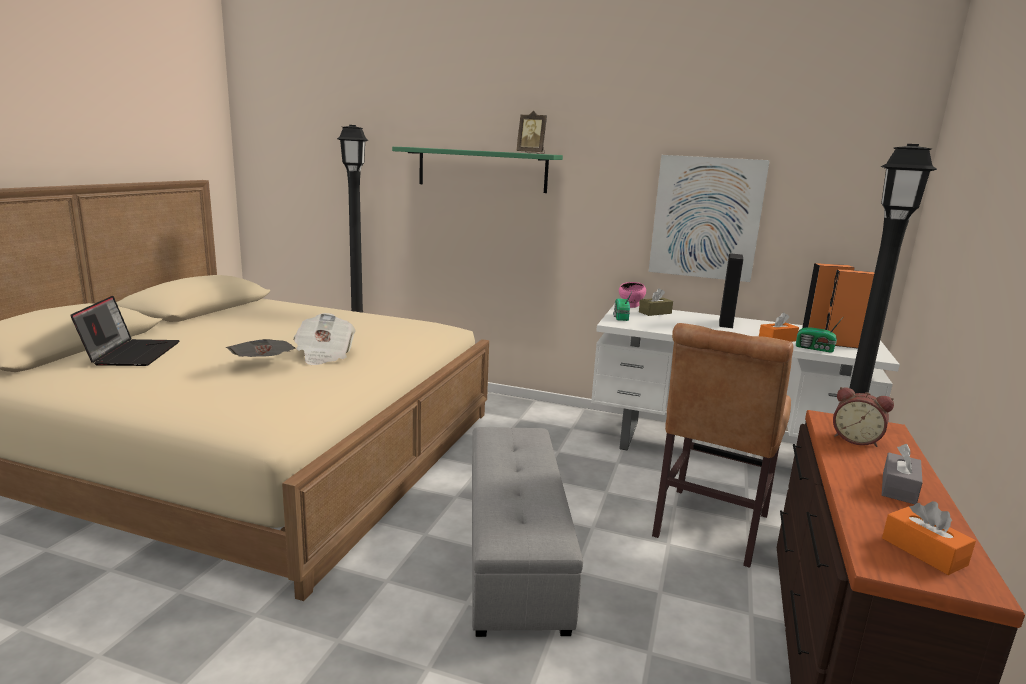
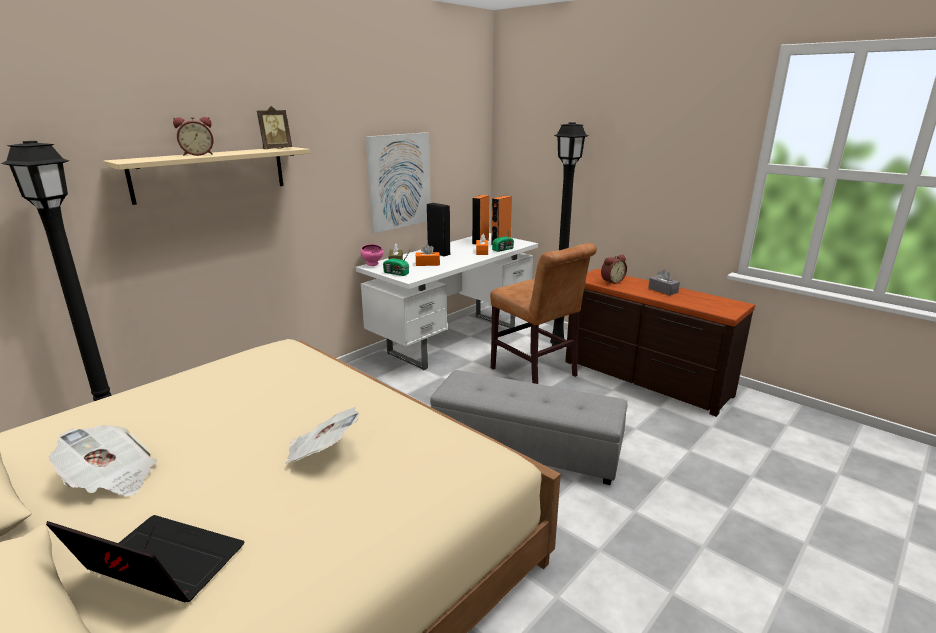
camera: 65 degrees left, 5 degrees up
(324, 355) = (319, 413): newspaper -> newspaper (111, 479)
(462, 149) = (198, 154): none -> alarm clock
(482, 169) = (211, 173): green shelf -> beige shelf
(923, 551) = (716, 304): orange tissue box -> orange tissue box (427, 264)

